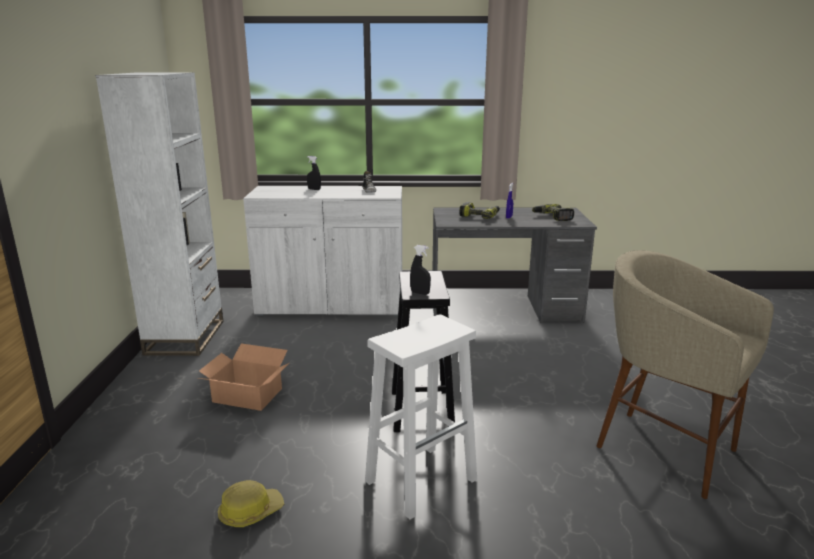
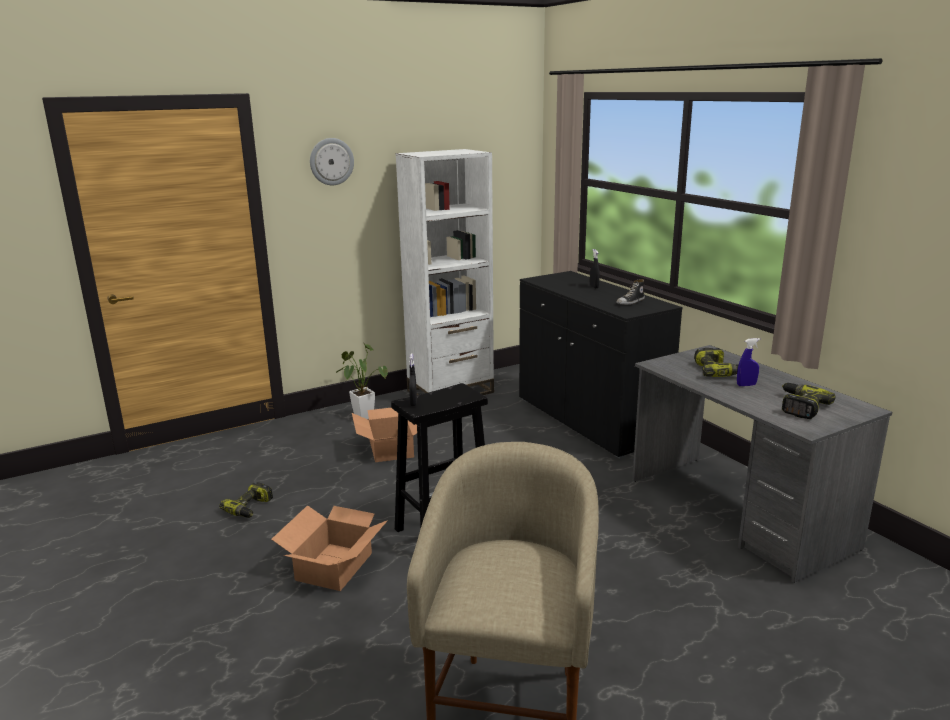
camera: 60 degrees right, 0 degrees up
(44, 84) = (331, 161): none -> wall clock
(151, 392) = (362, 416): none -> potted plant
(250, 512) = (251, 508): hard hat -> power drill
(331, 306) = (589, 420): white cabinet -> black cabinet
(422, 479) = (335, 566): white stool -> cardboard box

